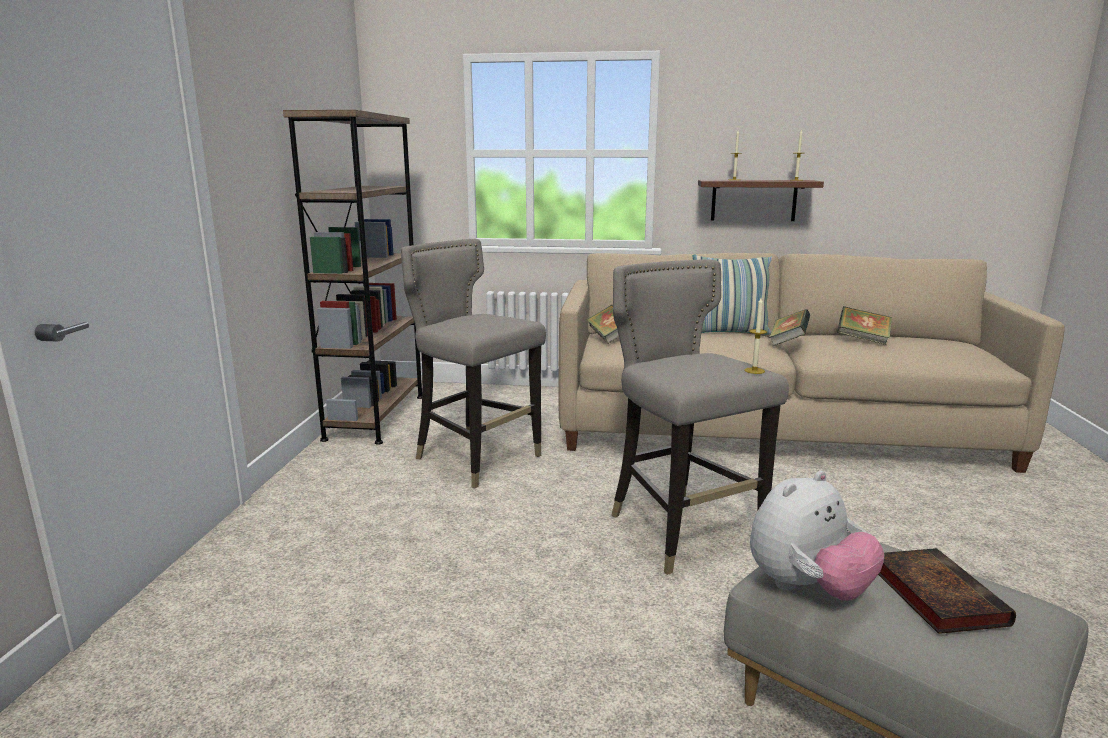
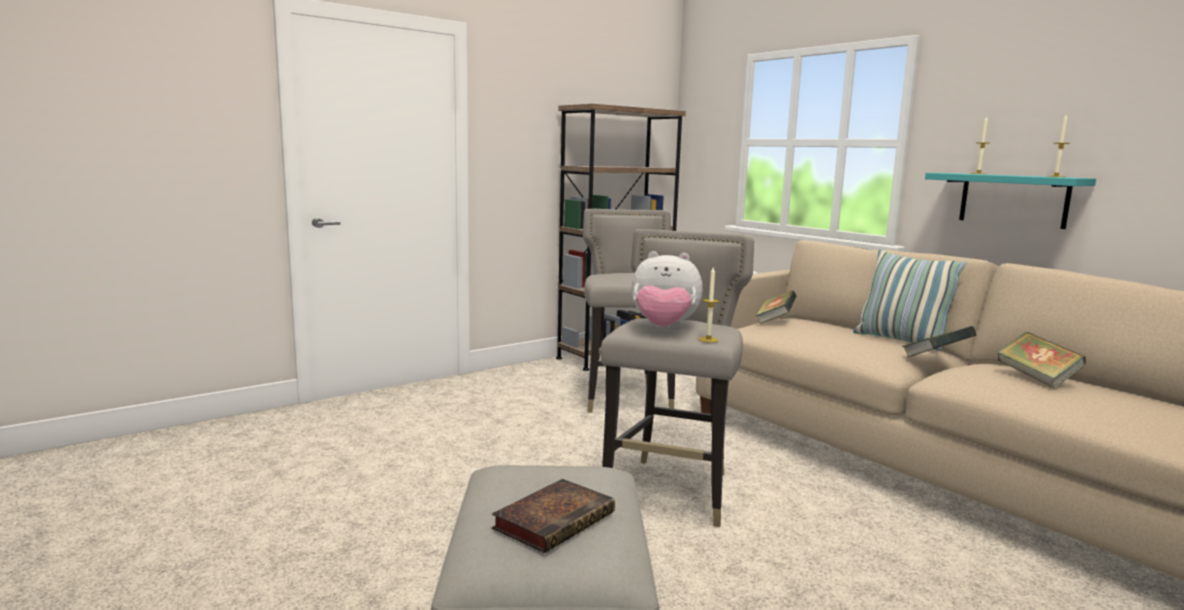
camera: 45 degrees right, 5 degrees down
(753, 200) = (1013, 200): brown shelf -> turquoise shelf
(807, 589) = (495, 480): plush toy -> plush toy (663, 328)

